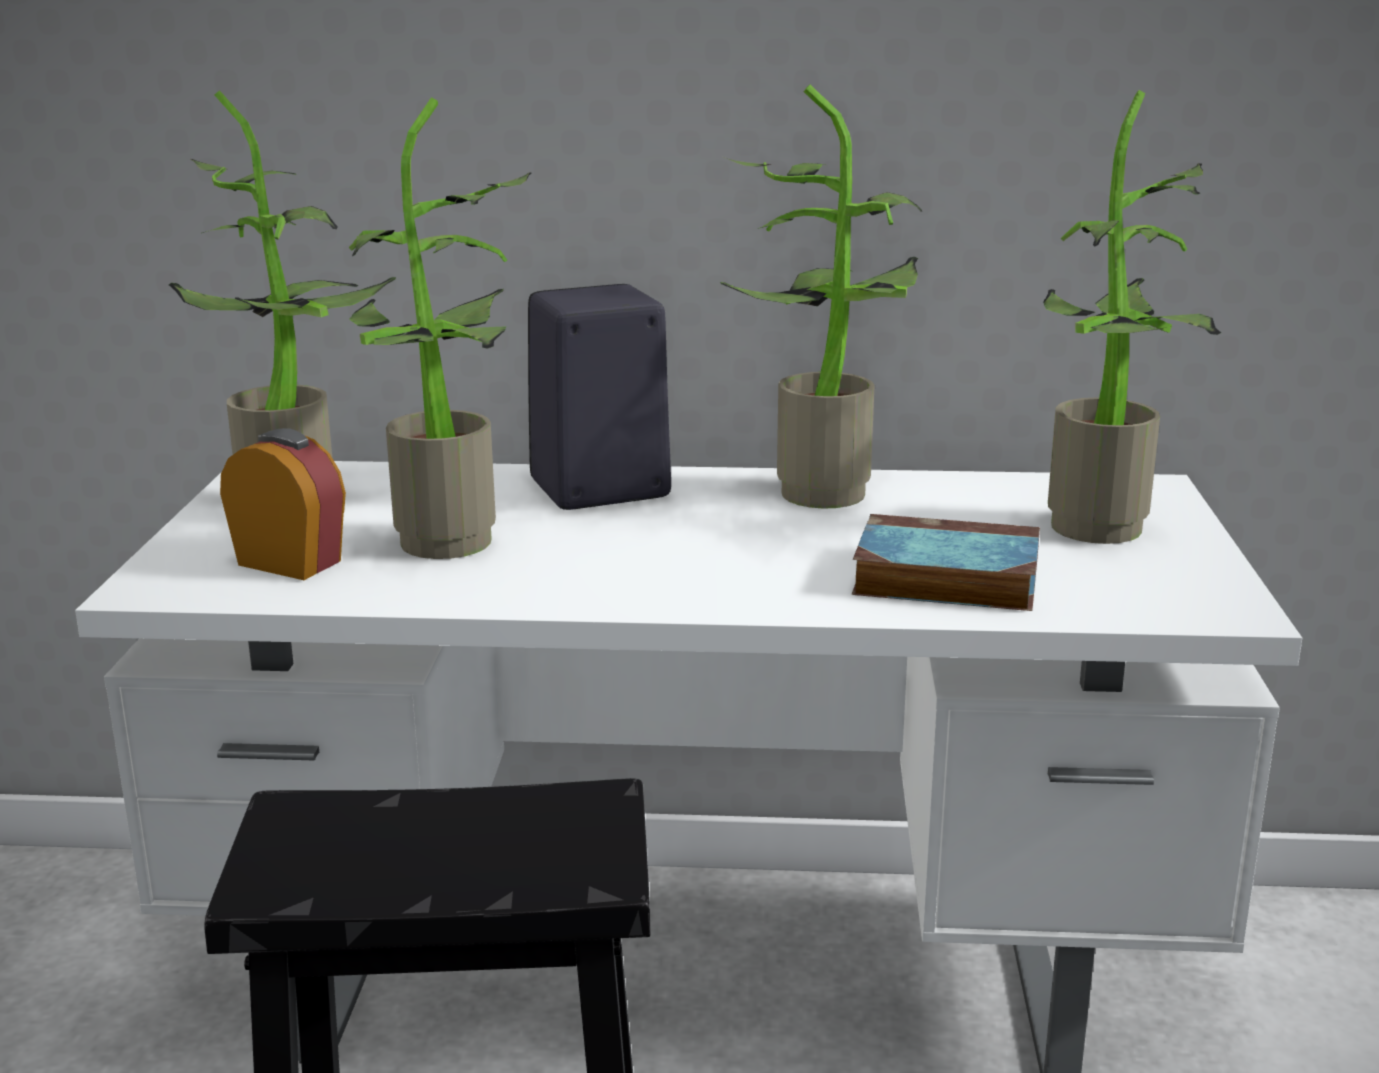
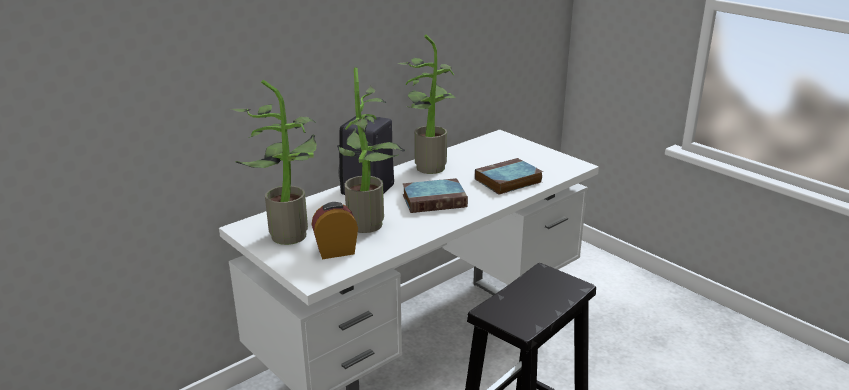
camera: 45 degrees left, 5 degrees up
(682, 553) = (435, 200): none -> book
(1109, 531) = (516, 153): potted plant -> none

